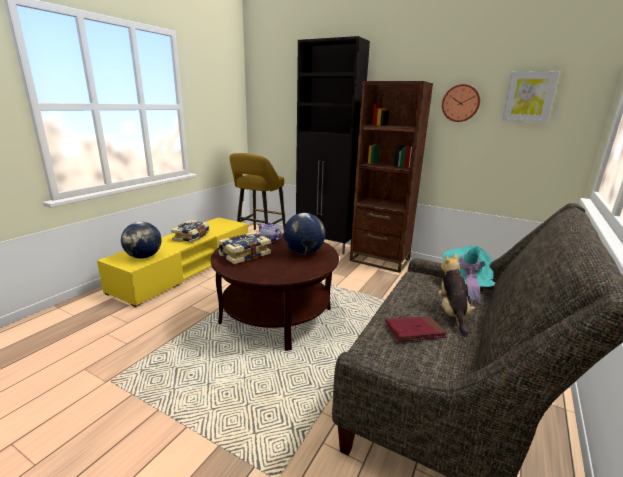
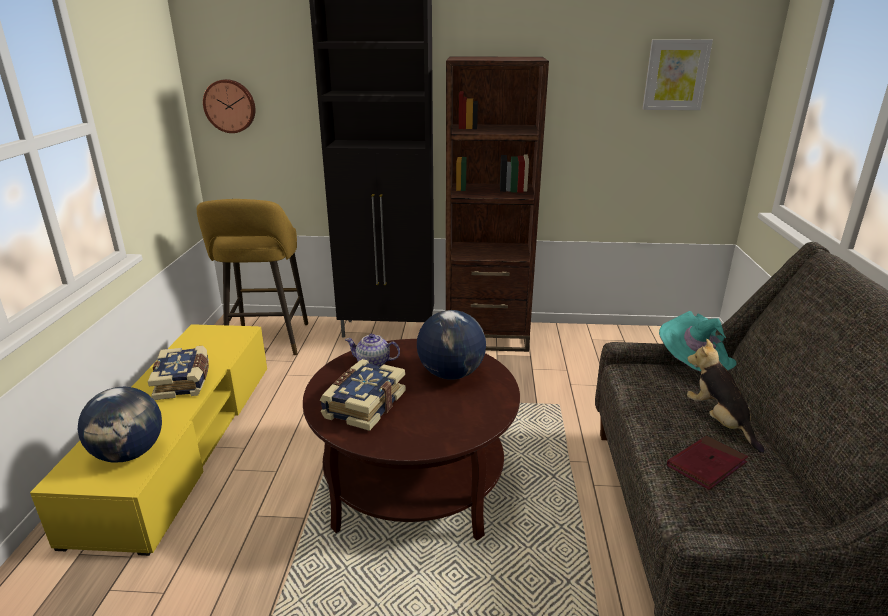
camera: 25 degrees left, 5 degrees up
(460, 103) = (584, 85): wall clock -> wall clock (230, 106)

